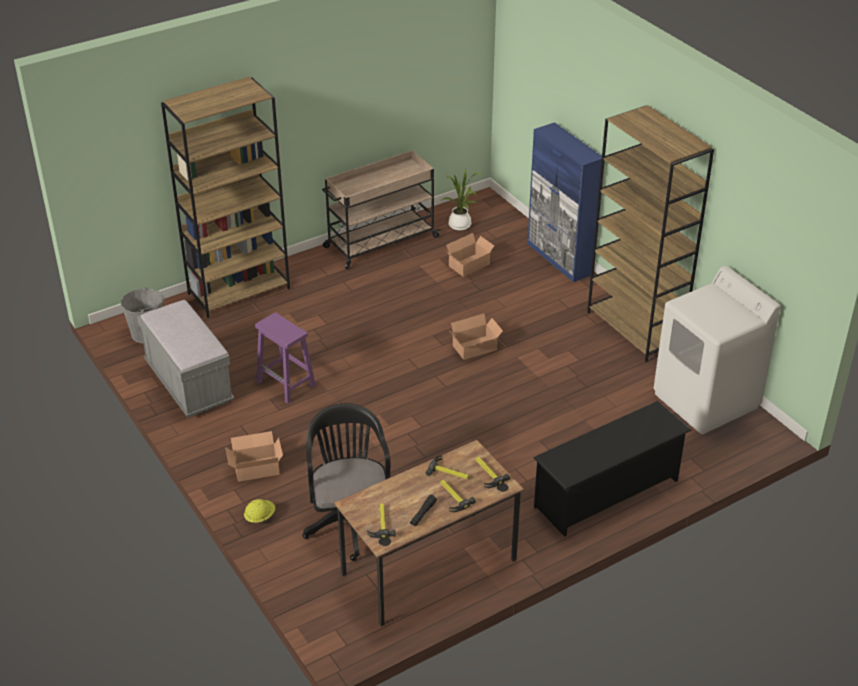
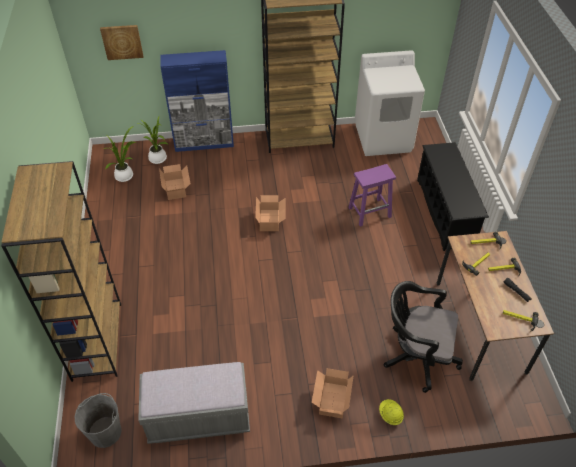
camera: 65 degrees left, 10 degrees up
(286, 384) = (242, 346): purple stool -> purple stool (370, 212)
(380, 242) = (107, 227): beige cart -> none
(504, 237) = (158, 159): none -> potted plant
(533, 86) = (122, 41): none -> picture

